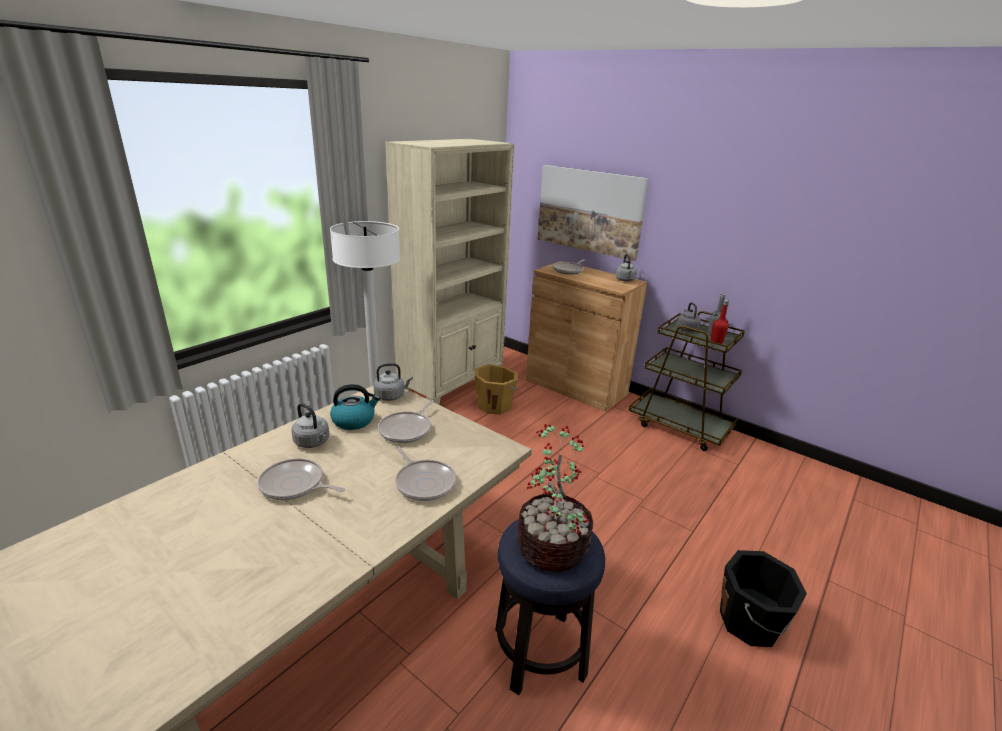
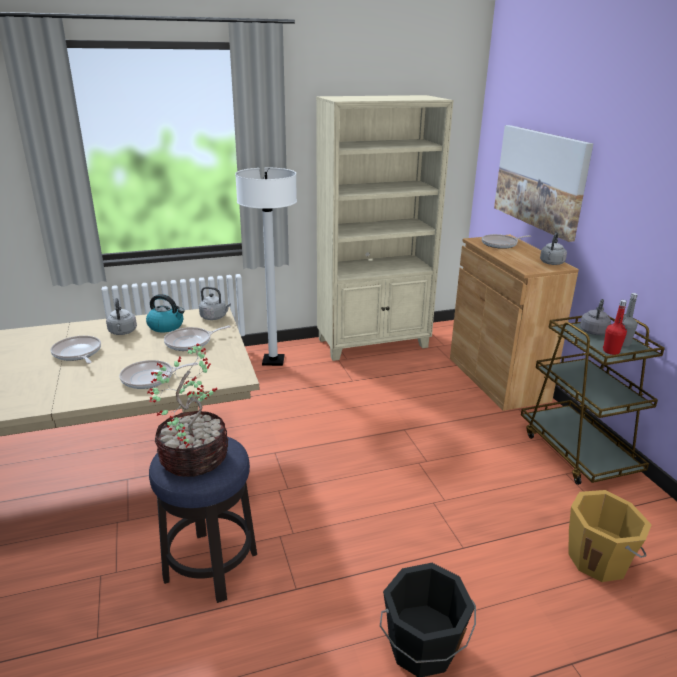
camera: 35 degrees right, 0 degrees up
(424, 482) = (150, 378): frying pan -> frying pan turned 75 degrees clockwise
(495, 405) = (392, 372): orange bucket -> orange bucket (599, 559)

